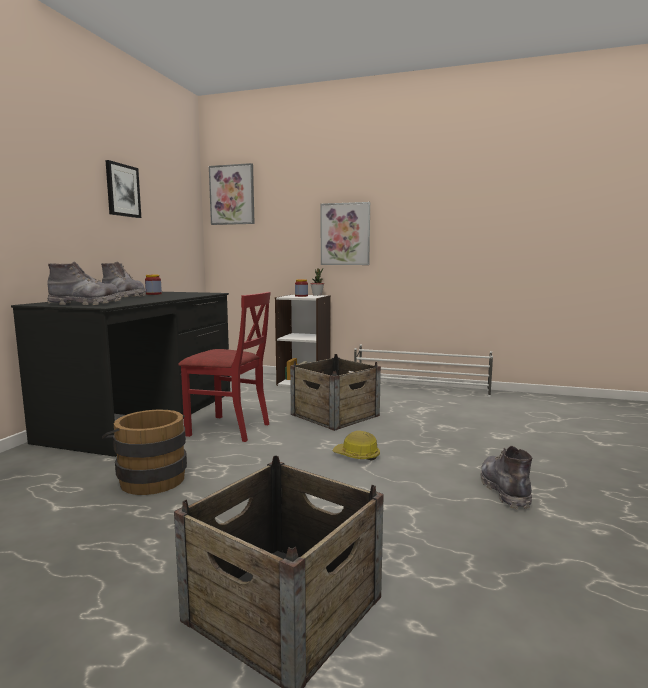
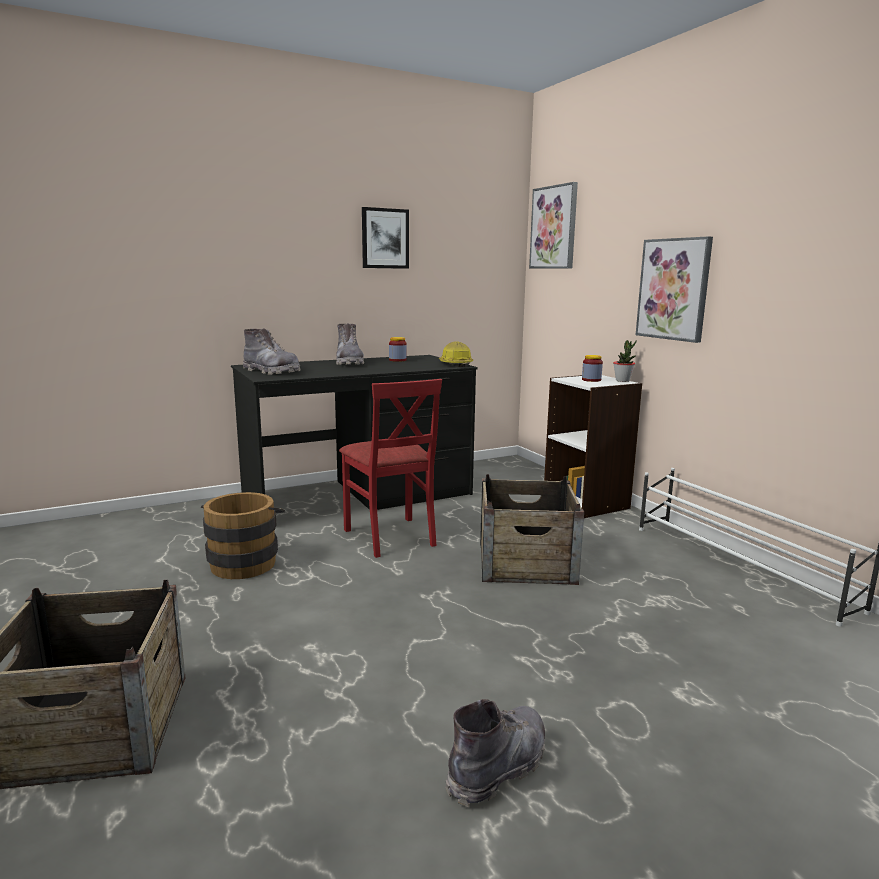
camera: 45 degrees right, 5 degrees up
(356, 455) = (437, 624): hard hat -> hard hat (454, 364)

